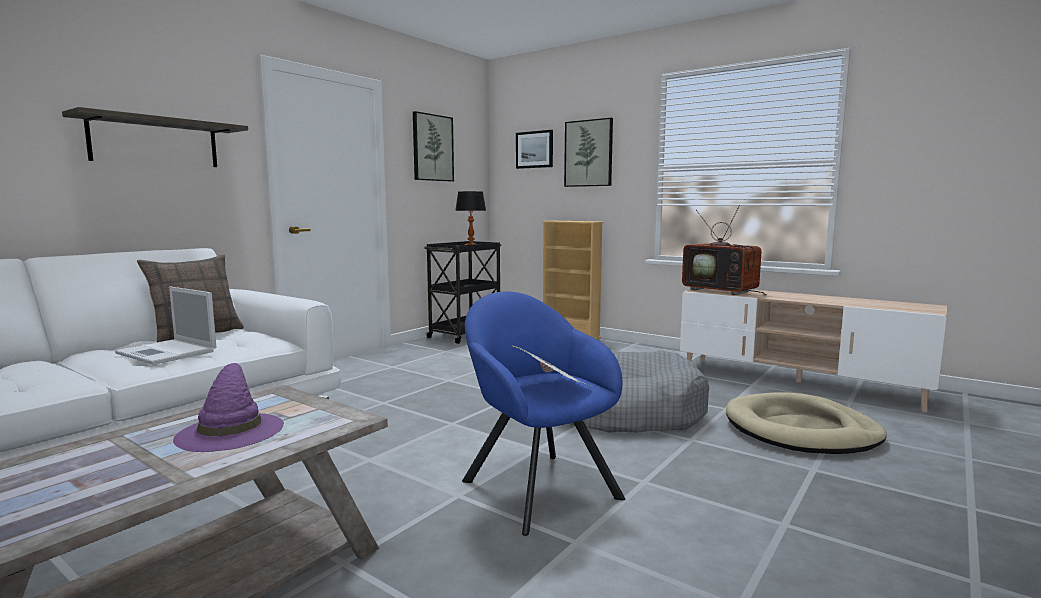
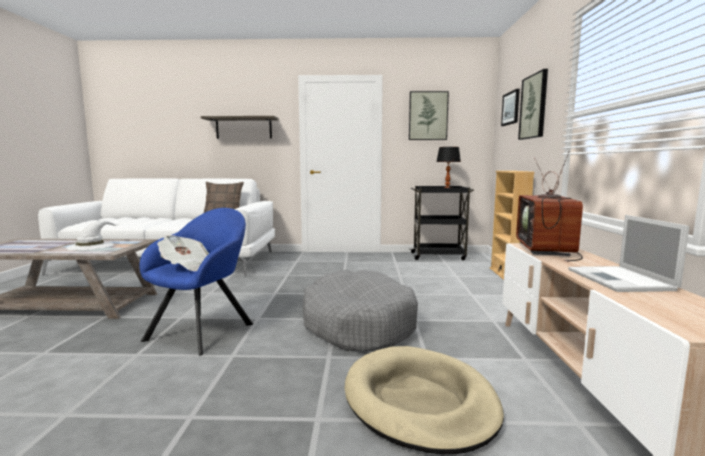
camera: 55 degrees right, 0 degrees up
(168, 352) = (187, 222): laptop -> laptop (621, 280)
(230, 430) = (91, 246): purple hat -> white hat

